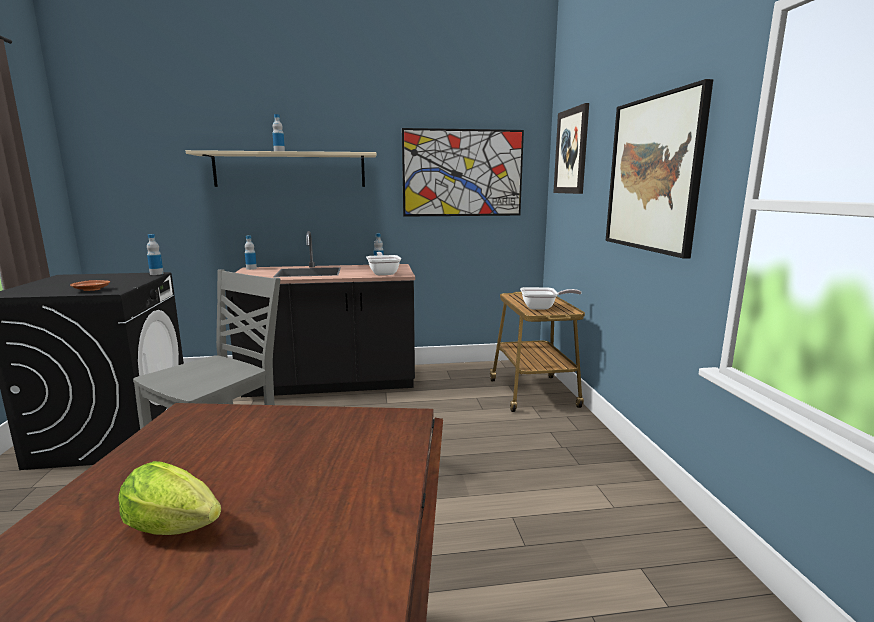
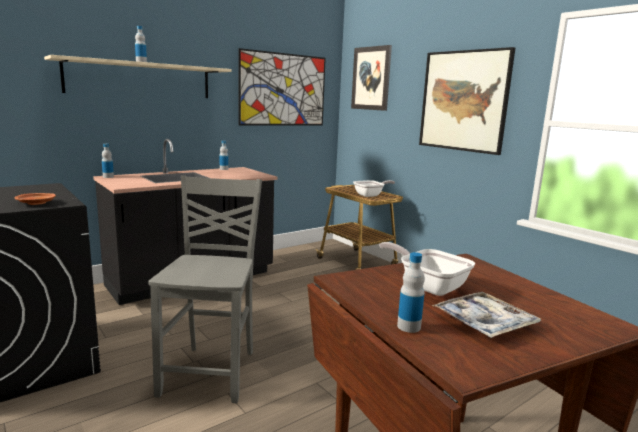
camera: 30 degrees left, 0 degrees up
(156, 274) = (52, 185): bottle -> bottle (409, 327)
(178, 529) = (484, 322): lettuce -> tray
(383, 273) = (246, 175): frying pan -> frying pan (428, 286)

